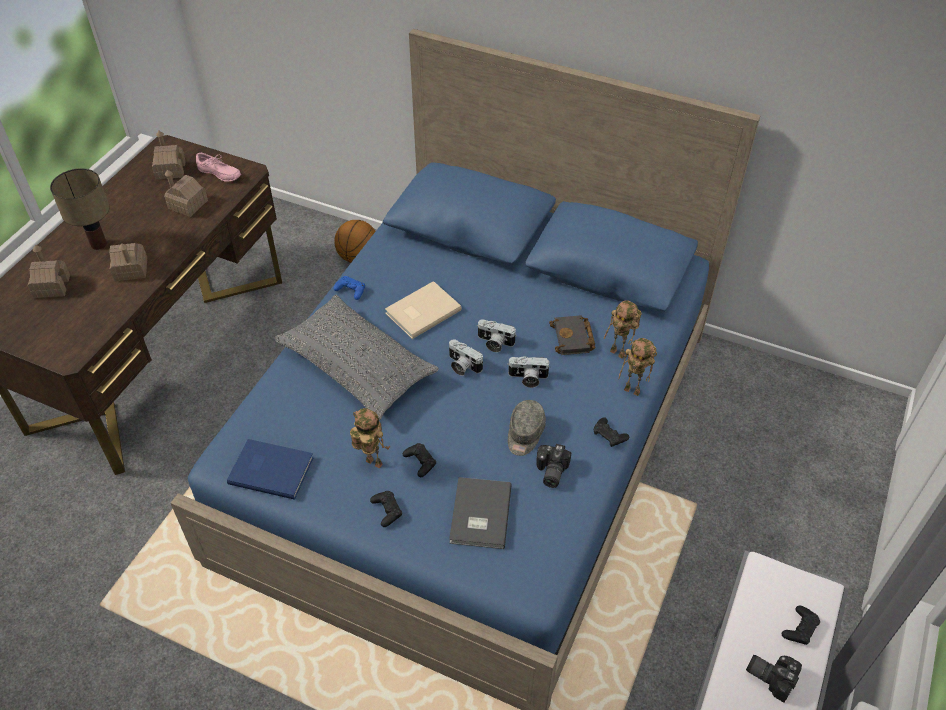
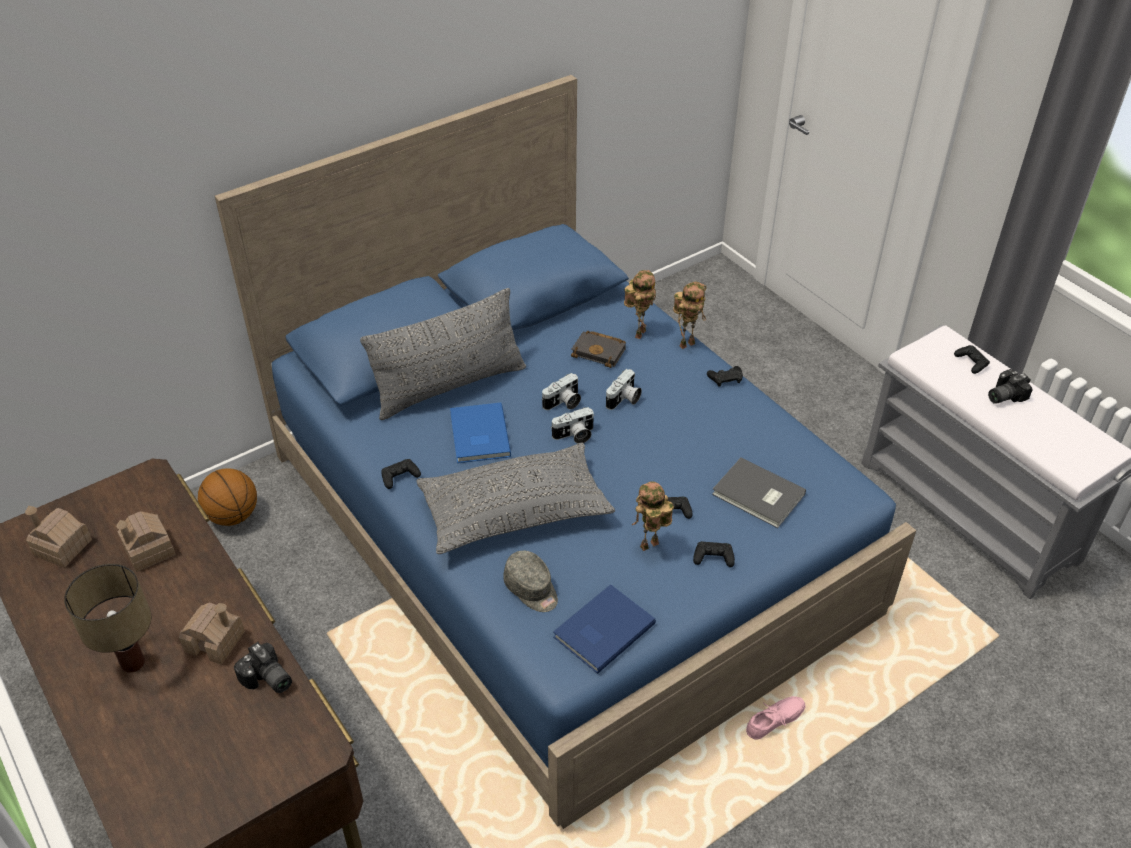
camera: 60 degrees left, 5 degrees down
(52, 286) = (167, 736): toy house -> none
(218, 175) = (124, 505): pink shoe -> pink shoe (776, 722)
(350, 290) = (400, 477): blue game controller -> black game controller
(421, 311) = (478, 436): beige book -> blue book
(461, 272) = (449, 386): none -> grey pillow
(525, 434) = (687, 429): grey cap -> grey cap (531, 589)
(550, 472) = (740, 431): camera -> camera (266, 680)
(619, 353) = (639, 332): toy robot -> toy robot turned 45 degrees counterclockwise

